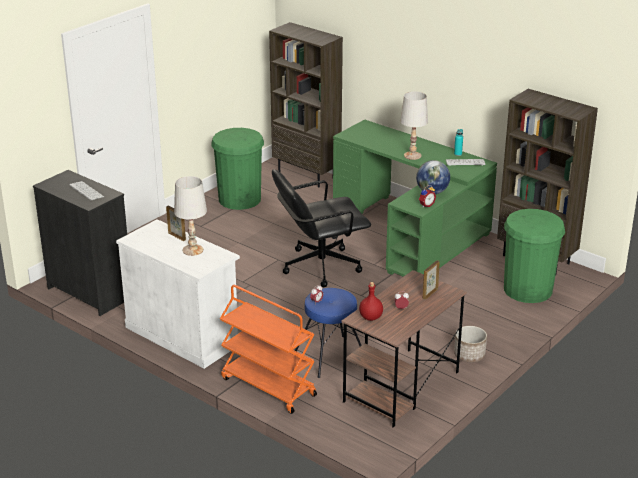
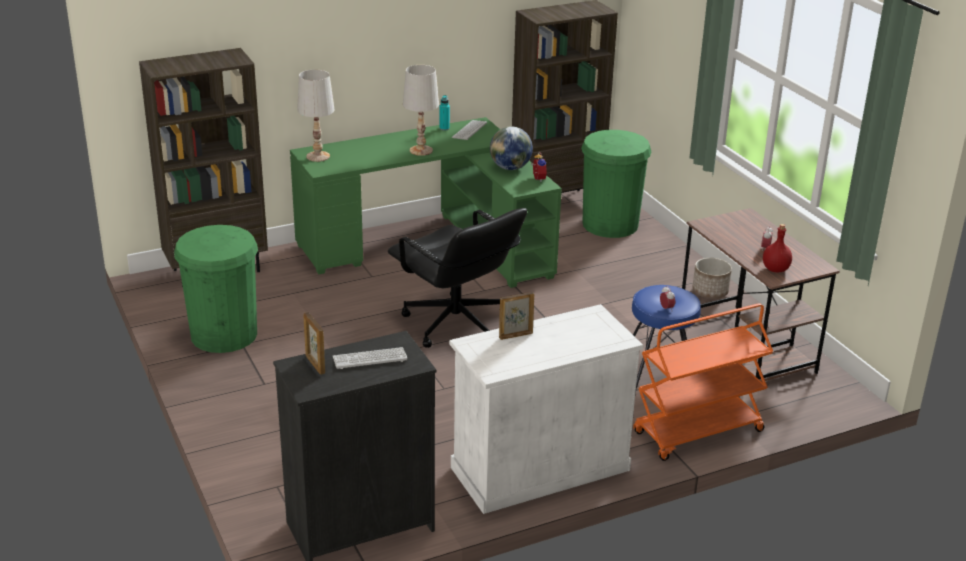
camera: 65 degrees left, 0 degrees up
(192, 250) = (562, 332): white table lamp -> white table lamp (317, 156)
(320, 266) = (456, 324): black office chair -> black office chair turned 45 degrees counterclockwise
(430, 293) = (744, 226): picture frame -> picture frame (315, 365)

